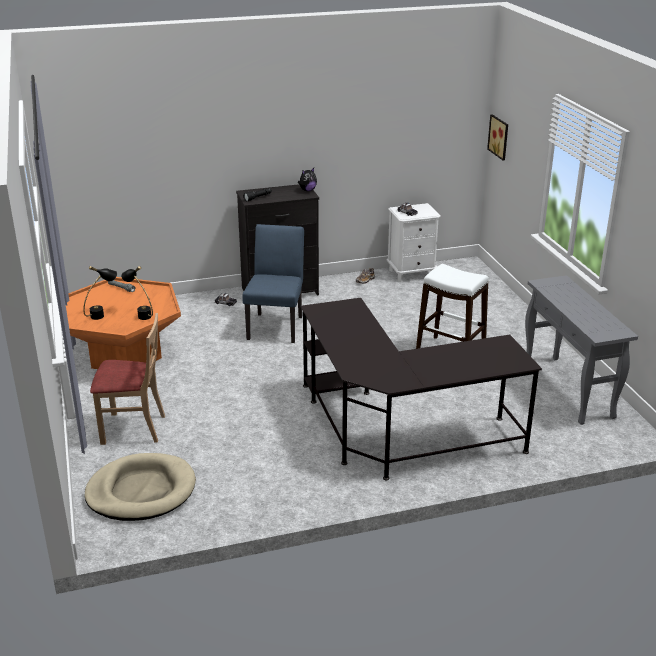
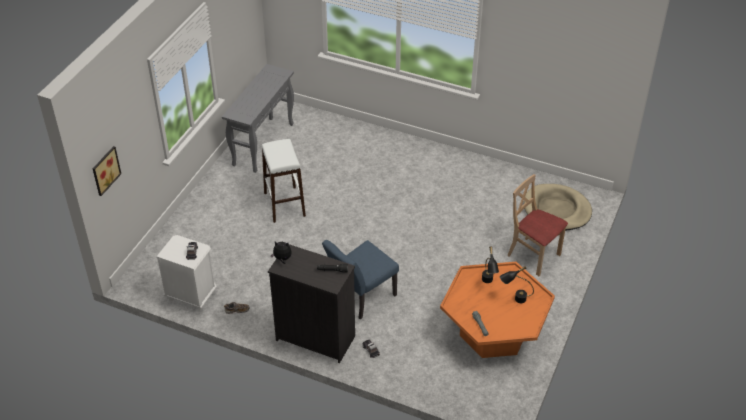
camera: 140 degrees left, 15 degrees up
(397, 431) = (388, 171): black desk -> none

